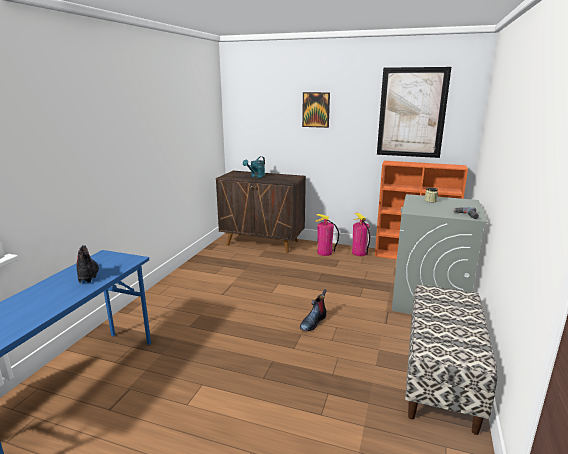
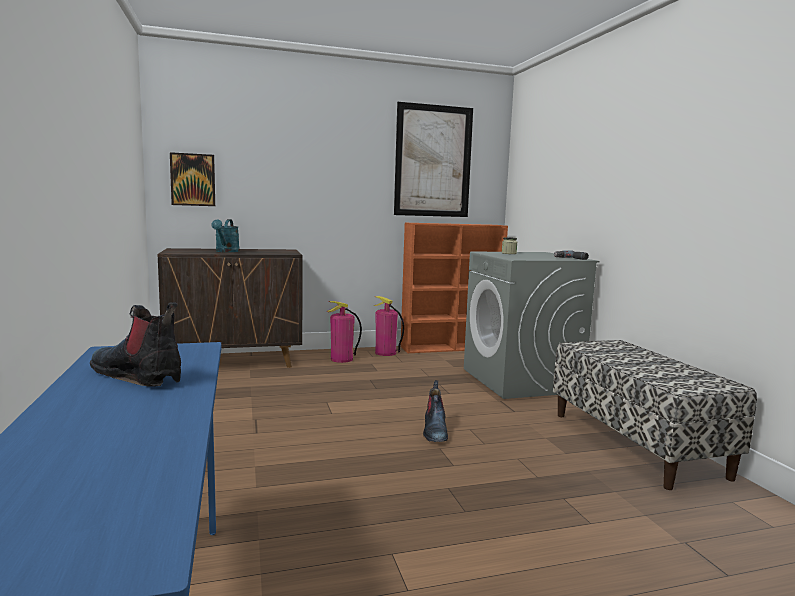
camera: 35 degrees left, 10 degrees down
(316, 109) = (308, 152): picture -> picture (193, 179)

